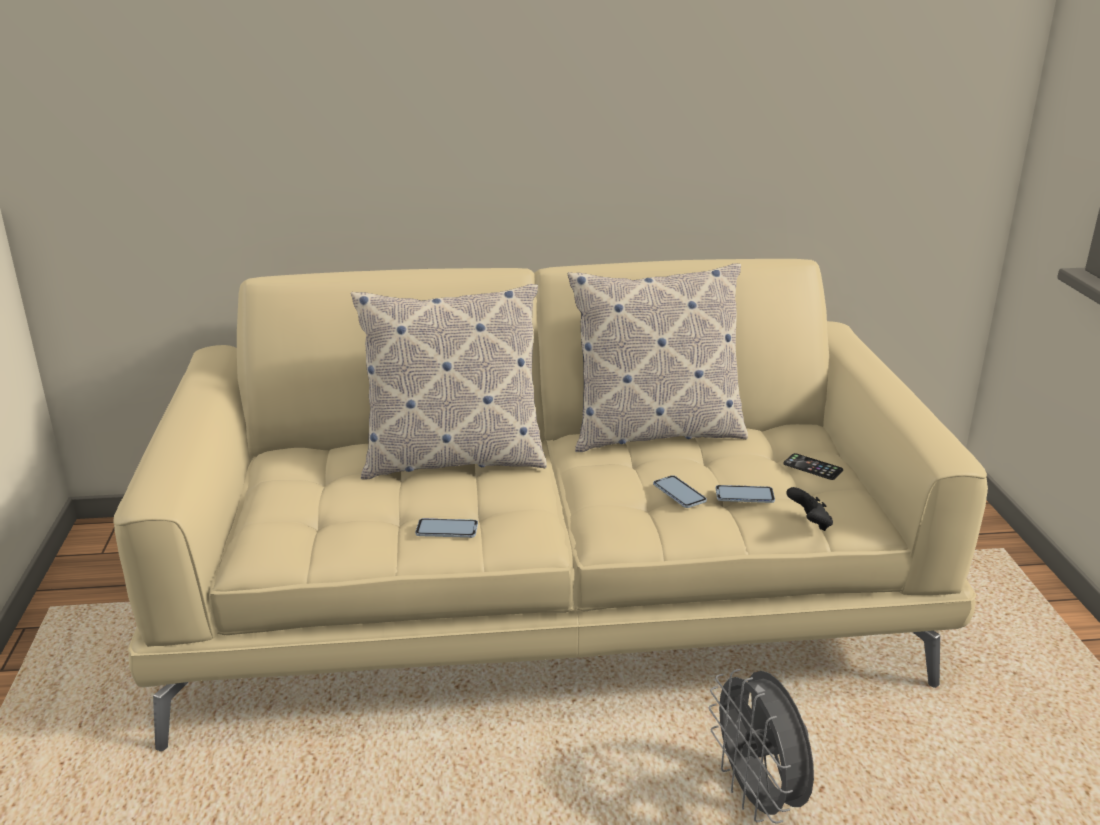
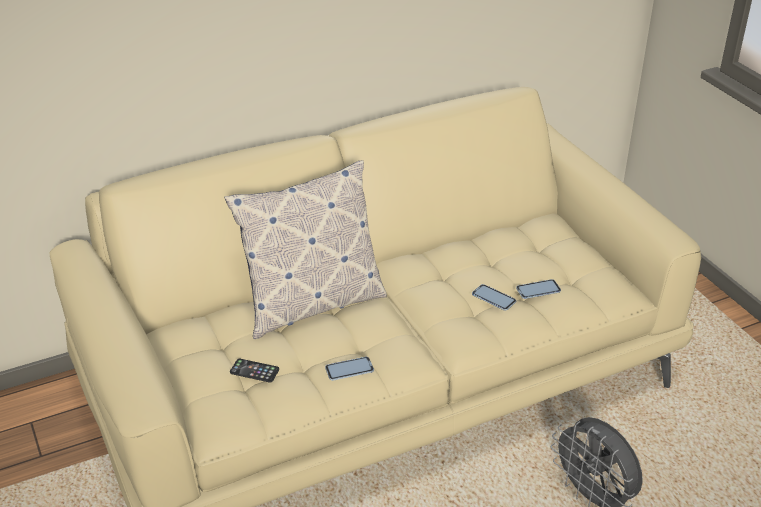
camera: 20 degrees left, 10 degrees up
(655, 433) = (446, 246): pillow -> none
(809, 523) = (591, 304): black game controller -> none
(813, 467) = (571, 255): phone -> phone (254, 371)

